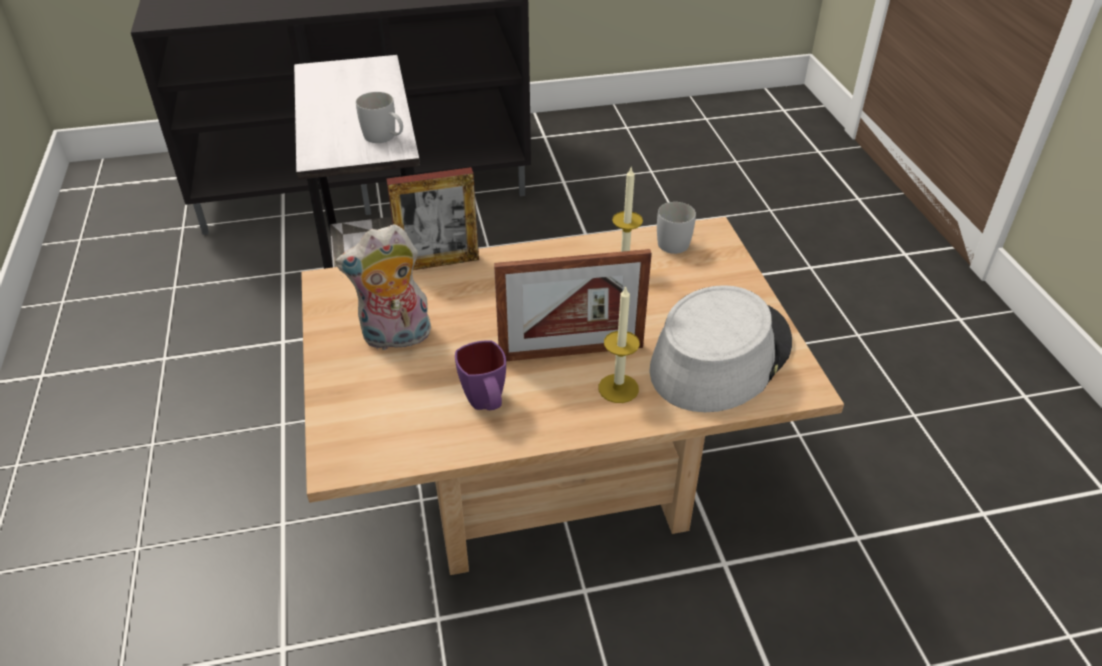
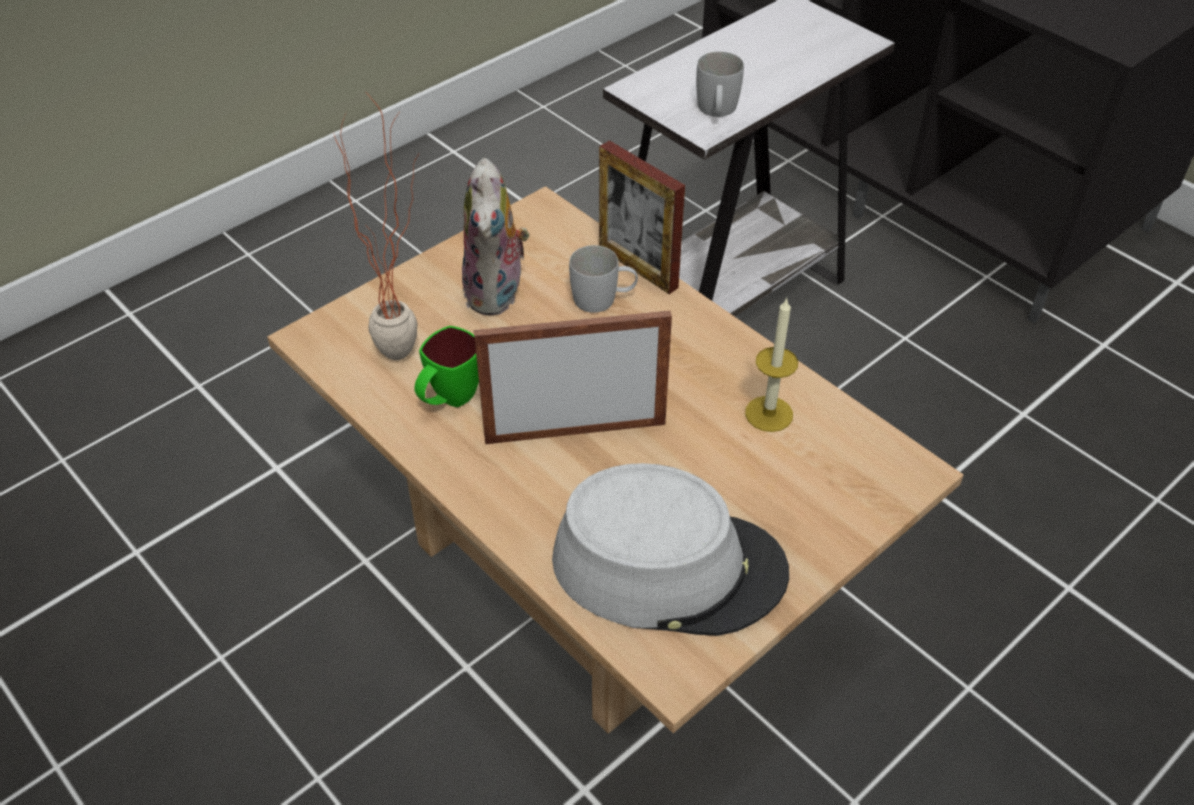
camera: 60 degrees right, 5 degrees up
(395, 338) = (497, 293): plush toy -> plush toy turned 135 degrees counterclockwise
(408, 407) = (410, 347): none -> potted plant
(486, 405) = (449, 400): purple mug -> green mug
(571, 352) = (575, 431): picture frame -> picture frame turned 120 degrees clockwise
(618, 388) = (546, 493): candle -> none
(676, 241) = (859, 444): white mug -> white mug (603, 299)

